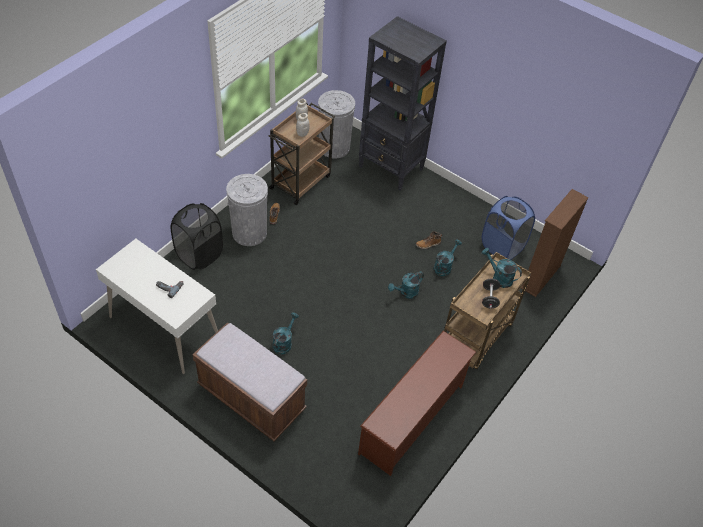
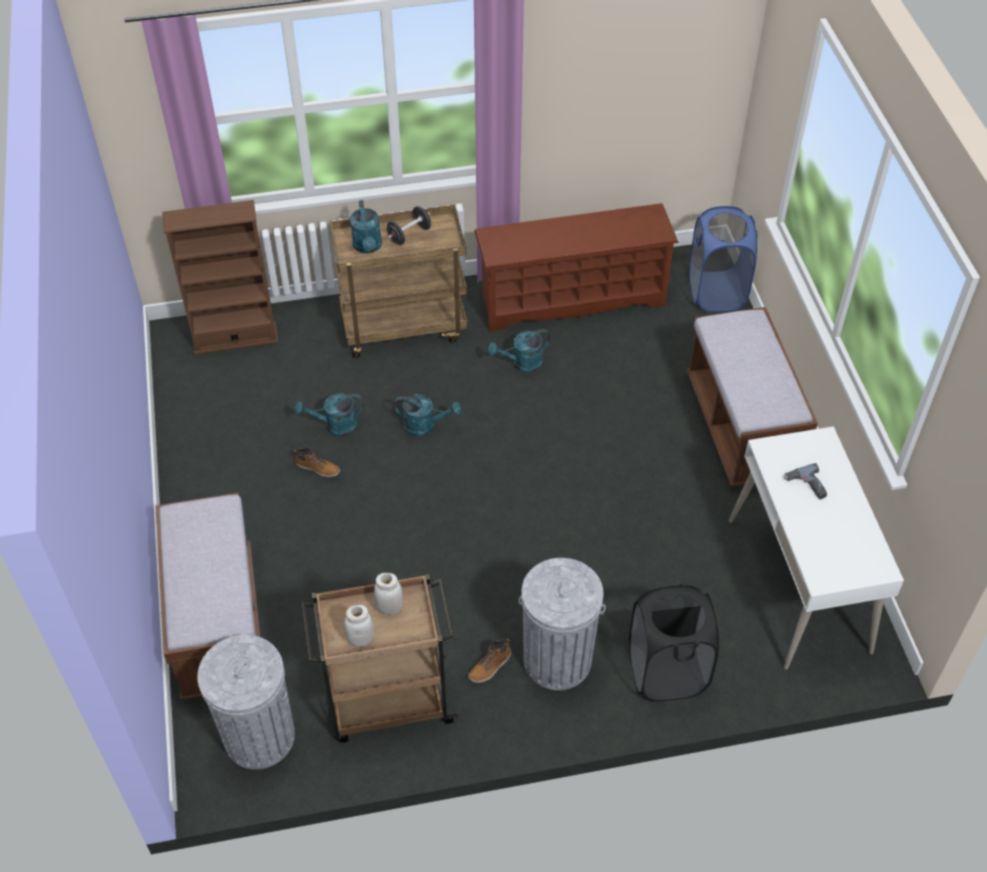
camera: 135 degrees left, 0 degrees up
(284, 342) = (646, 465): turquoise watering can -> turquoise watering can (522, 364)
(391, 168) = (218, 624): black bookcase -> brown bench
(502, 246) = (226, 402): blue laundry basket -> blue laundry basket (716, 292)

